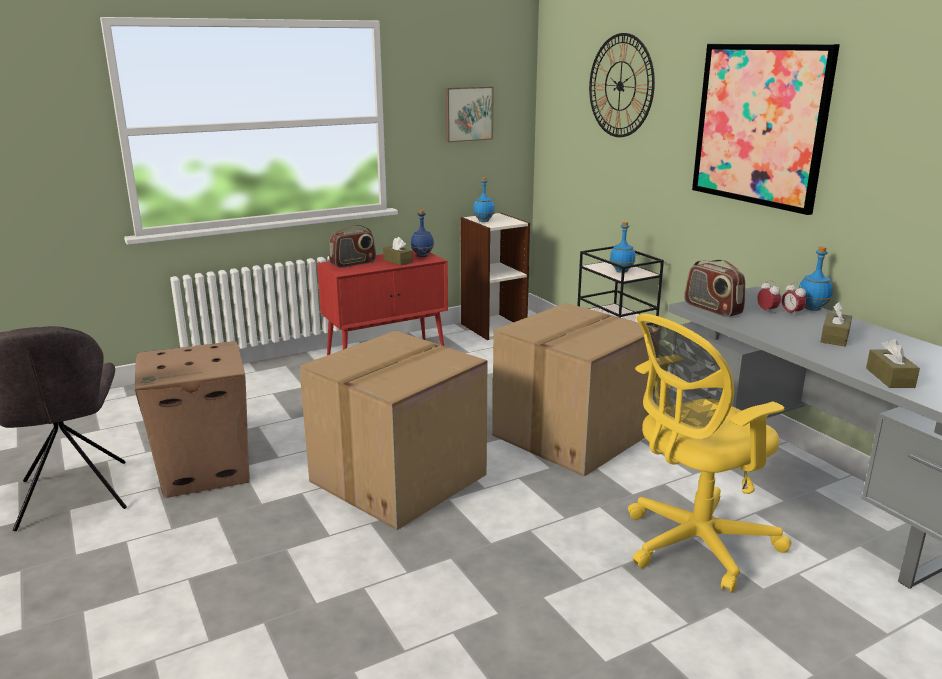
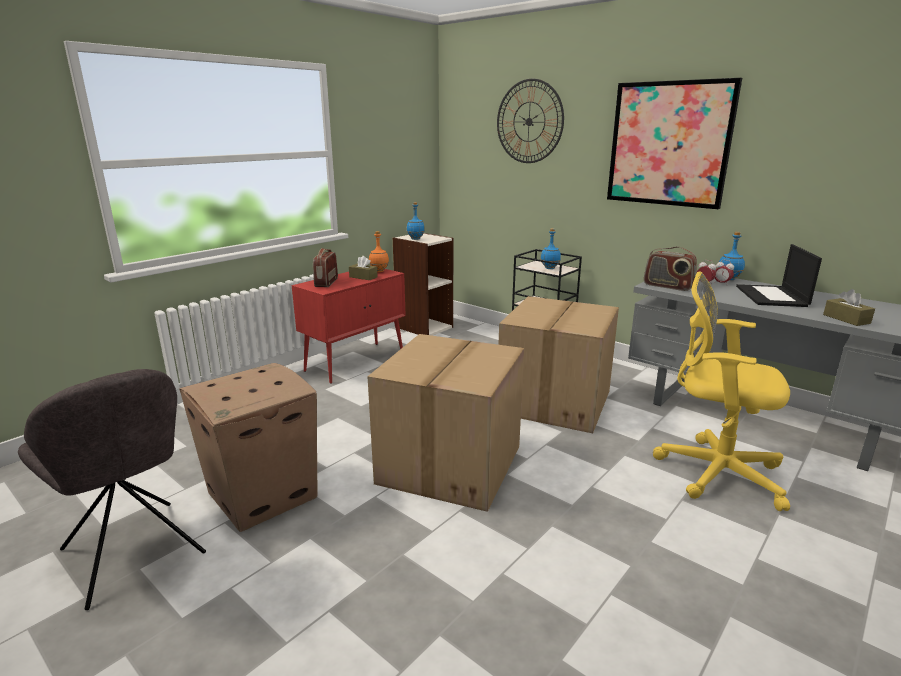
camera: 20 degrees left, 0 degrees up
(353, 264) = (326, 283): radio -> radio turned 150 degrees clockwise
(422, 256) = (379, 271): blue bottle -> orange bottle
(467, 113) = (393, 149): picture -> none
(693, 545) = (713, 471): yellow office chair -> yellow office chair turned 75 degrees clockwise
(835, 337) = (772, 296): brown tissue box -> laptop

